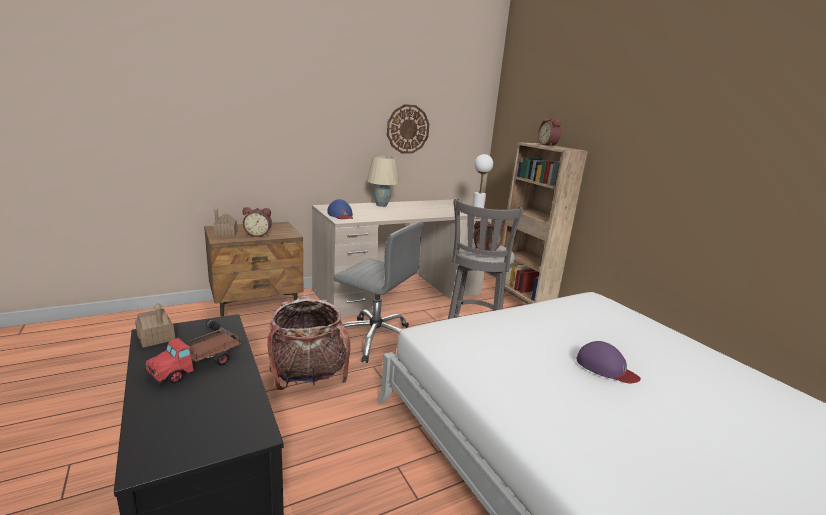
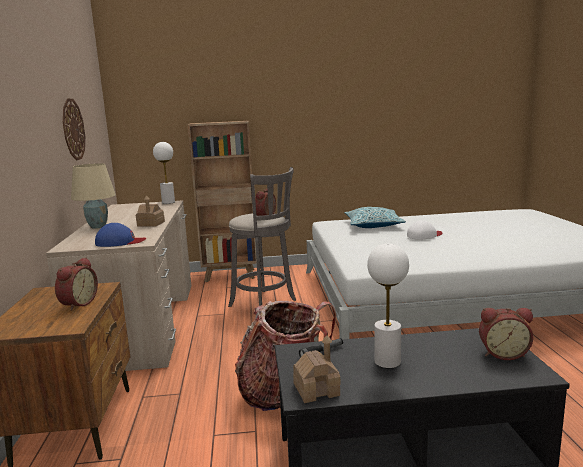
camera: 65 degrees left, 5 degrees down
(197, 365) = (387, 361): toy truck -> white table lamp
(226, 234) = (45, 324): toy house -> toy house (151, 224)
(375, 339) = (235, 347): grey office chair -> none
(548, 145) = (213, 122): alarm clock -> alarm clock (503, 353)
(606, 368) = (424, 235): purple cap -> white cap
(619, 328) = (373, 225): none -> pillow

